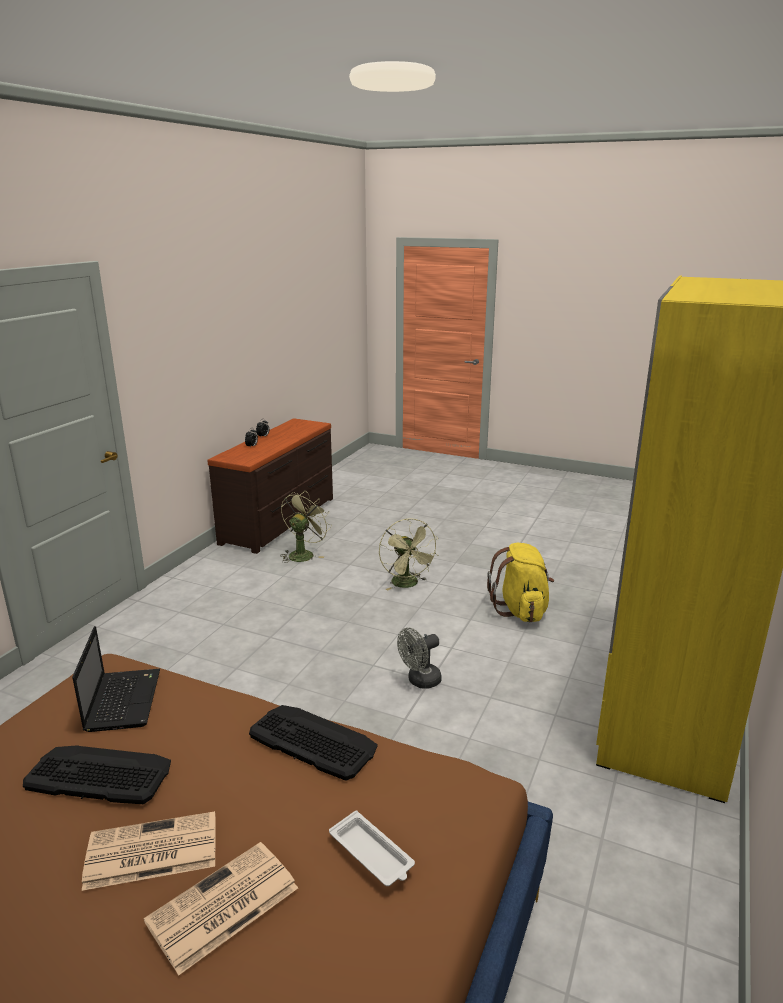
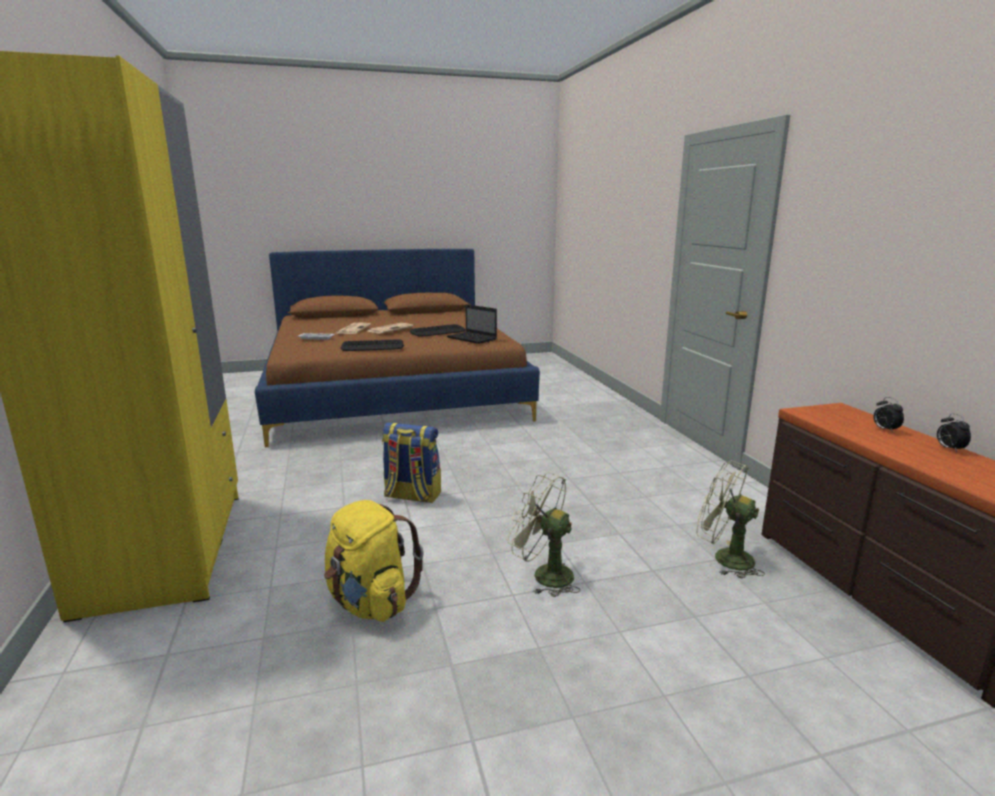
camera: 140 degrees right, 5 degrees down
(303, 554) = (724, 558): green fan -> green fan turned 135 degrees clockwise
(420, 681) = (412, 496): grey fan -> backpack

